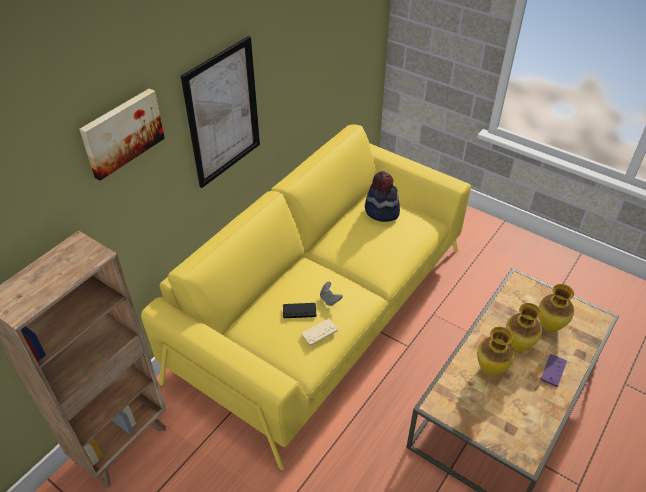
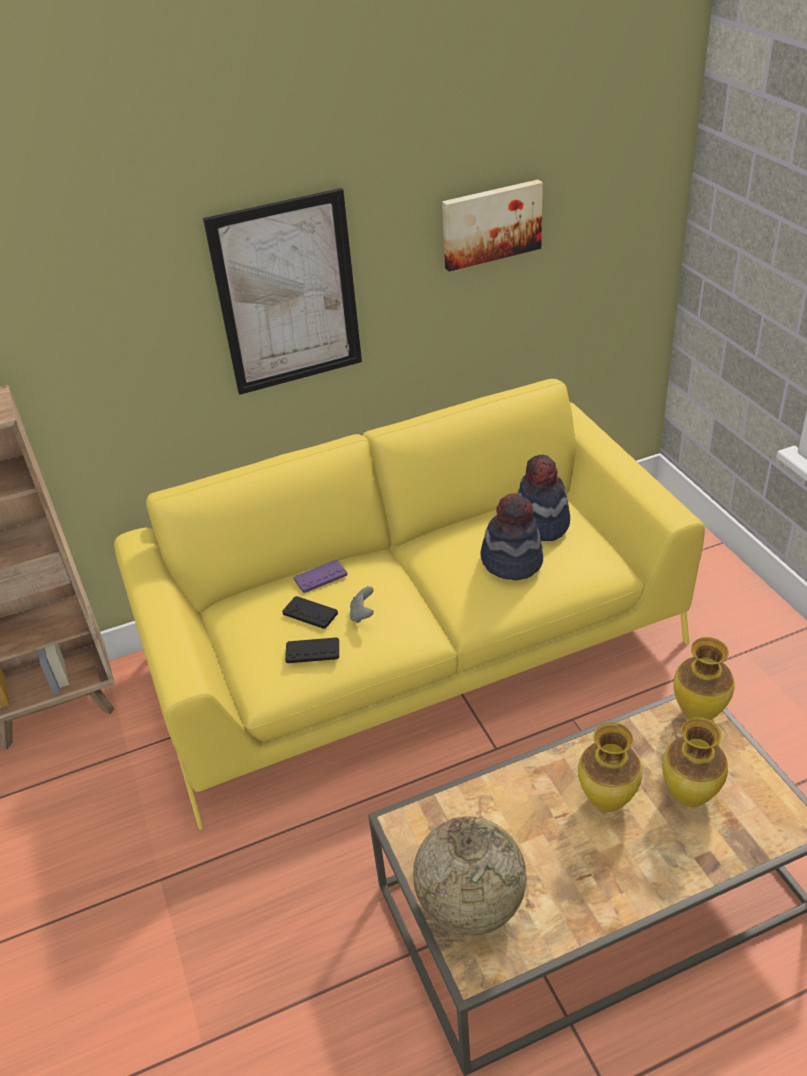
camera: 35 degrees right, 5 degrees down
(122, 132) = (93, 273): picture -> picture (491, 224)
(319, 332) = (312, 651): beige game controller -> black game controller
(384, 238) = (512, 561): none -> hat
(489, 370) = (529, 815): vase -> vase (697, 714)
(500, 428) = (470, 905): none -> globe
(553, 370) = (636, 865): purple game controller -> purple game controller (320, 577)

